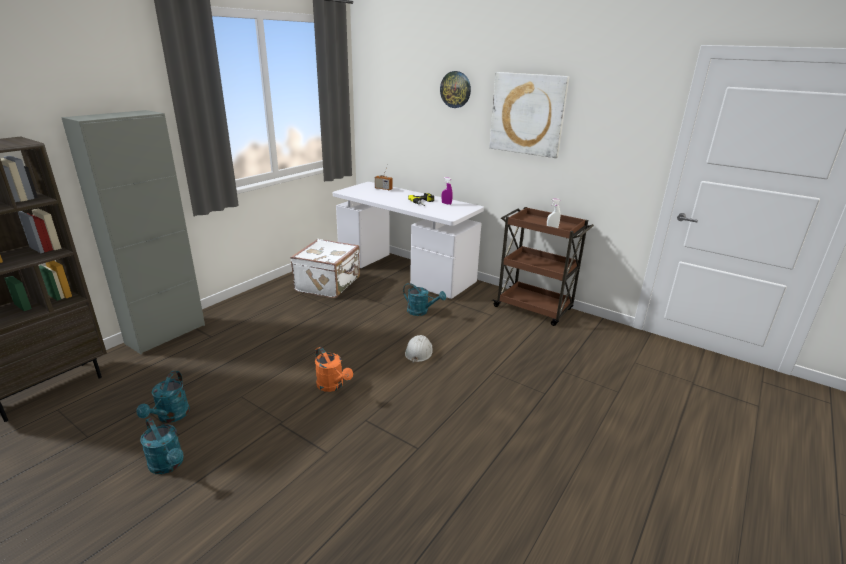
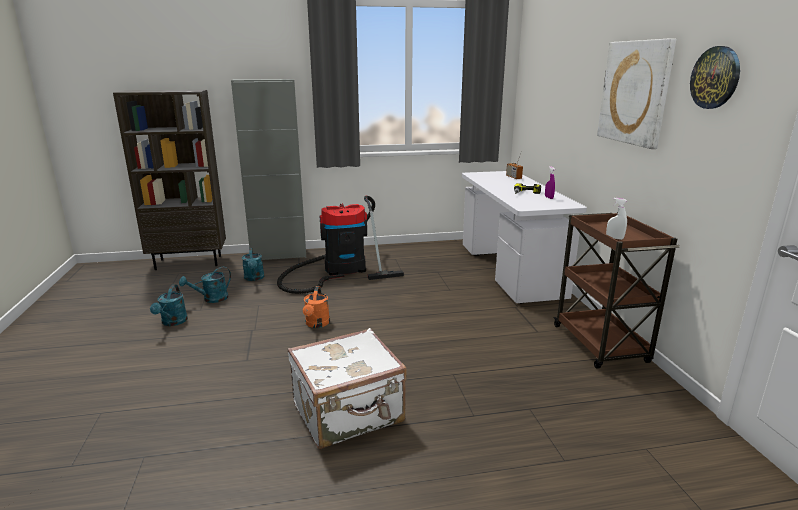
camera: 45 degrees right, 5 degrees down
(265, 324) = (340, 270): none -> vacuum cleaner
(329, 284) = (427, 259): white suitcase -> white suitcase (349, 414)
(418, 352) = (415, 330): white hard hat -> none
(421, 312) = (470, 303): turquoise watering can -> turquoise watering can (254, 278)
(455, 89) = (581, 67): wall clock -> wall clock (715, 77)

